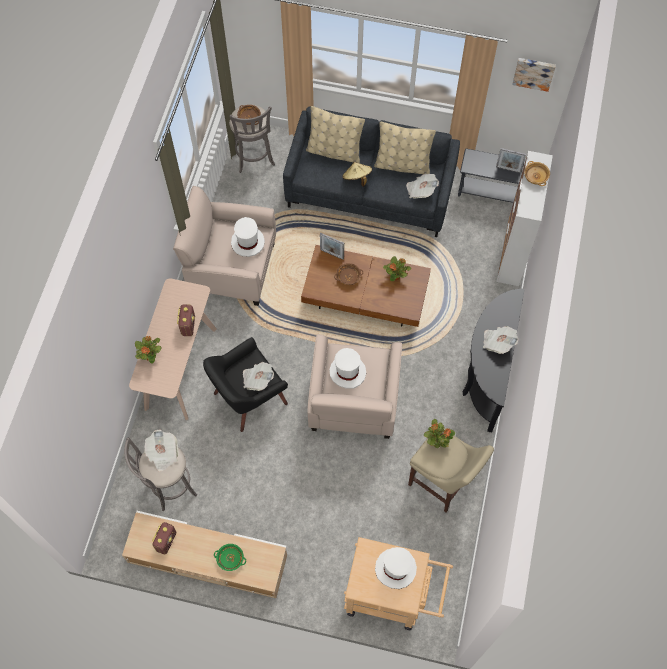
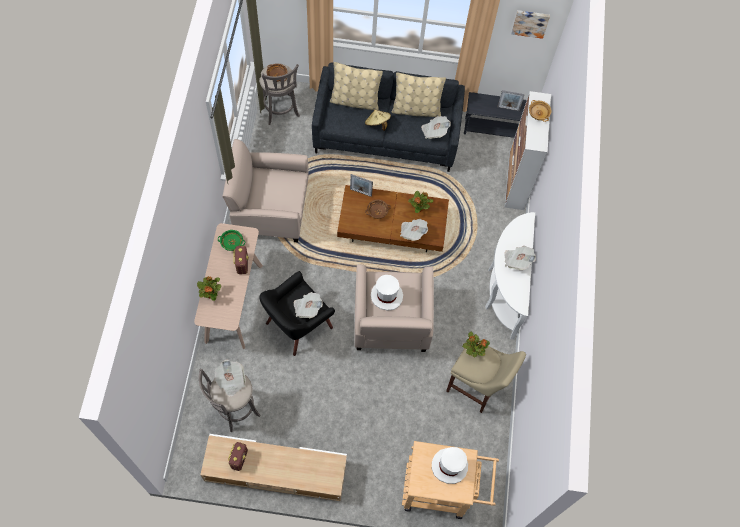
camera: 10 degrees left, 0 degrees up
(230, 559) = (298, 470): green bowl -> green bowl (231, 243)
(247, 242) = (286, 186): white hat -> none
(385, 303) = (412, 232): none -> newspaper
(485, 375) = (503, 290): black console table -> white console table

